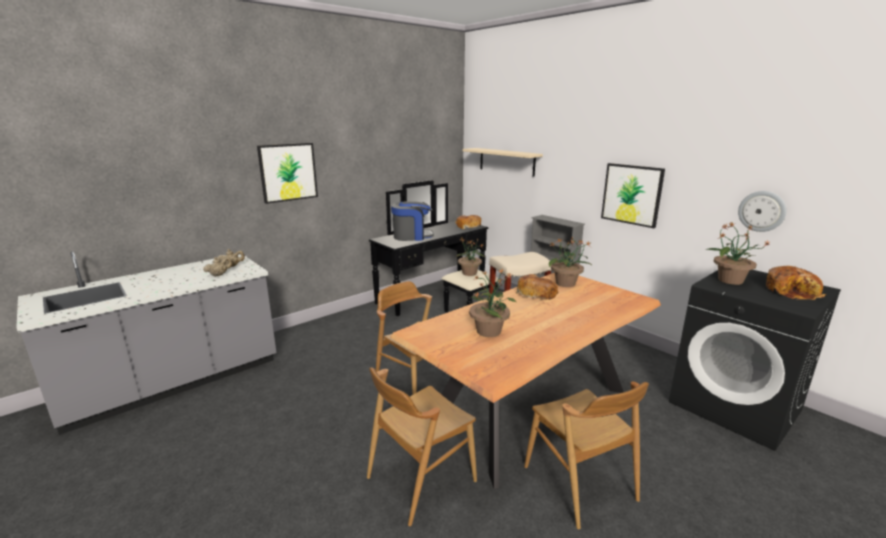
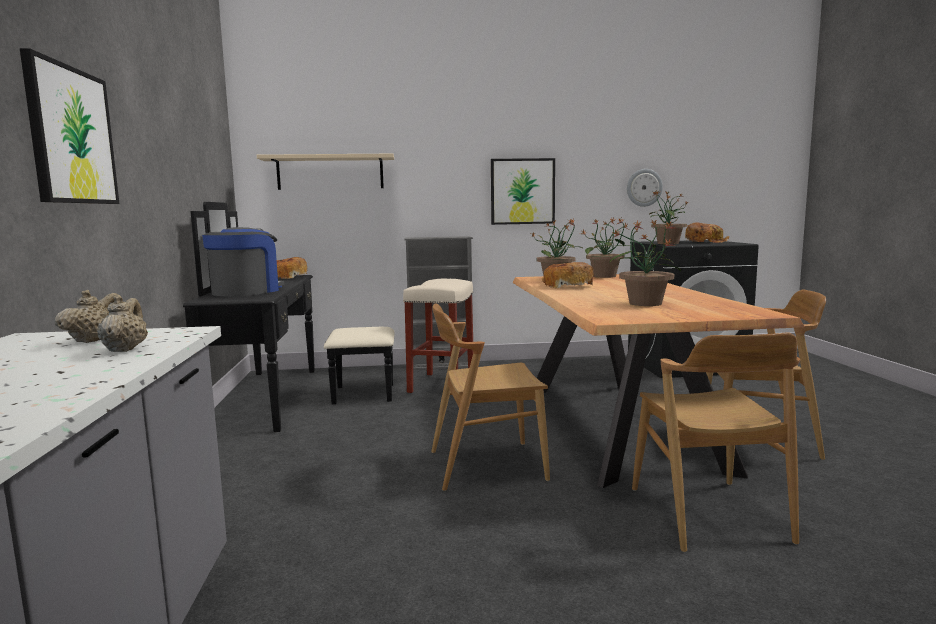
camera: 55 degrees left, 10 degrees down
(469, 273) = (359, 330): potted plant -> potted plant (605, 276)

